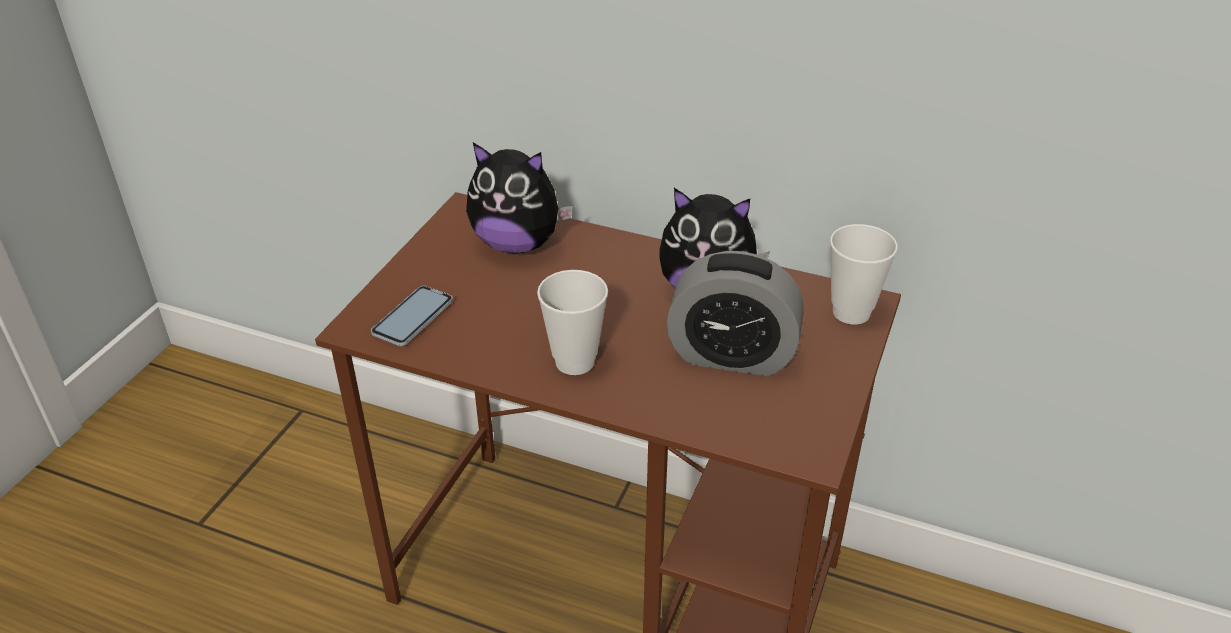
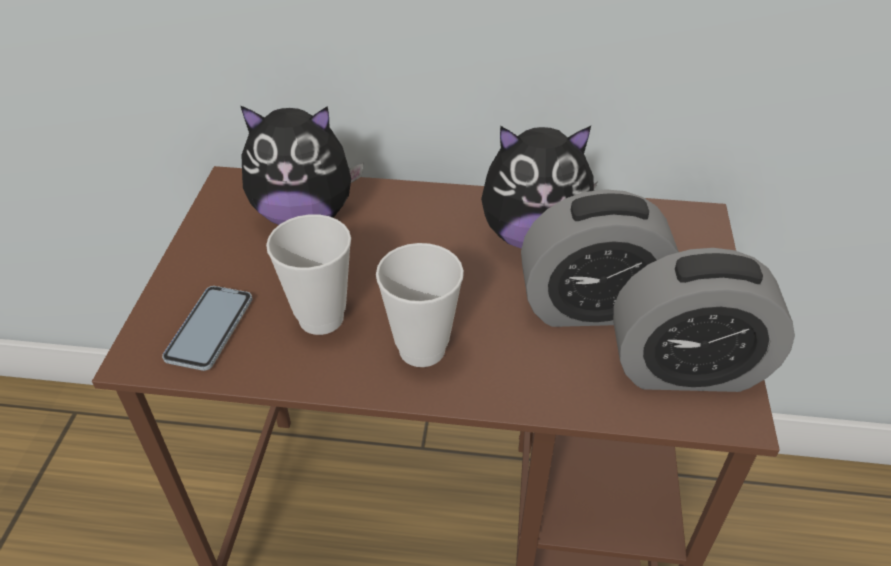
camera: 15 degrees left, 5 degrees up
(789, 416) = (685, 368): none -> alarm clock
(851, 312) = (689, 233): cup -> cup (321, 318)

